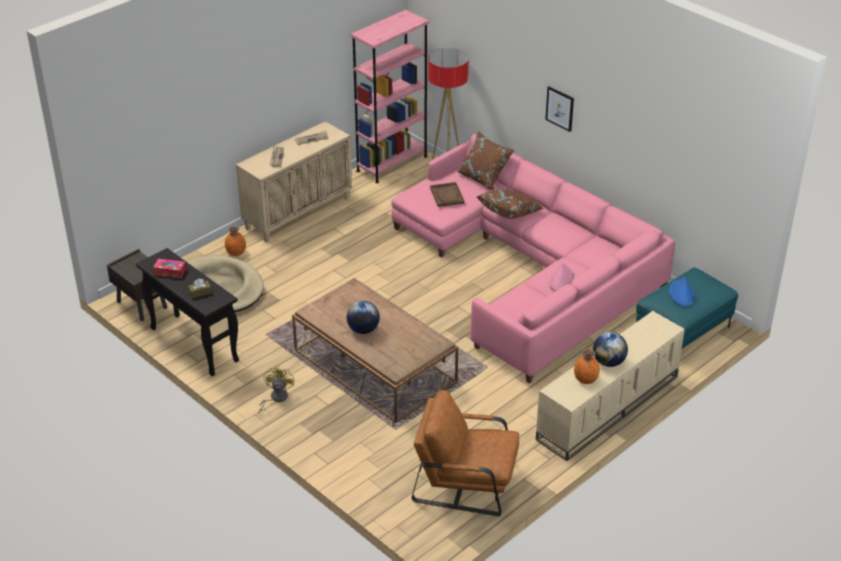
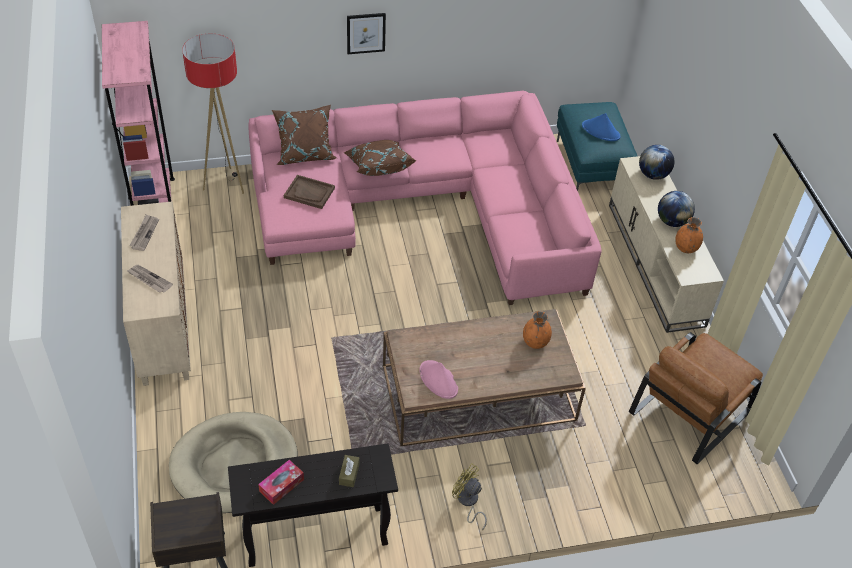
camera: 60 degrees left, 10 degrees up
(236, 253) = (181, 416): orange vase -> orange vase (535, 342)
(363, 330) = (481, 366): globe -> globe (653, 175)
(561, 280) = (513, 190): pink hat -> pink hat (438, 380)

